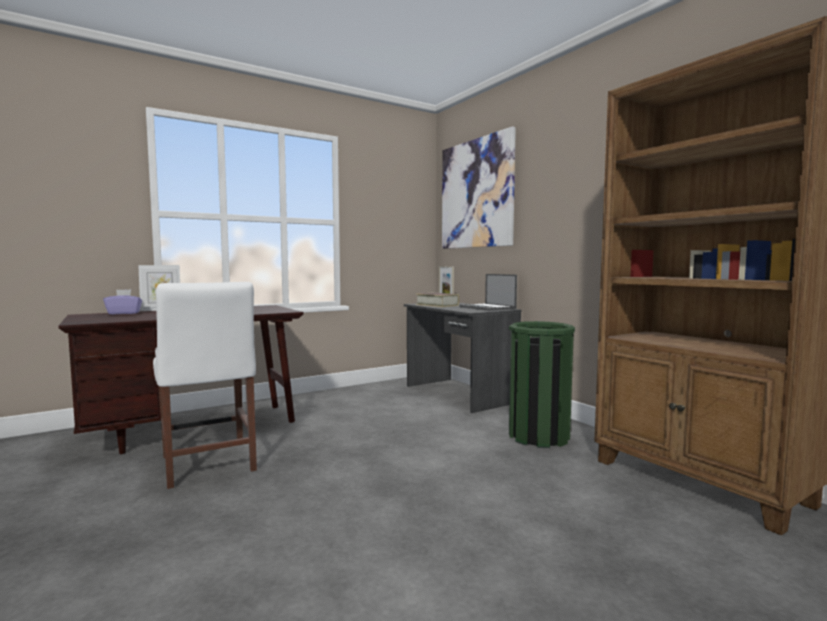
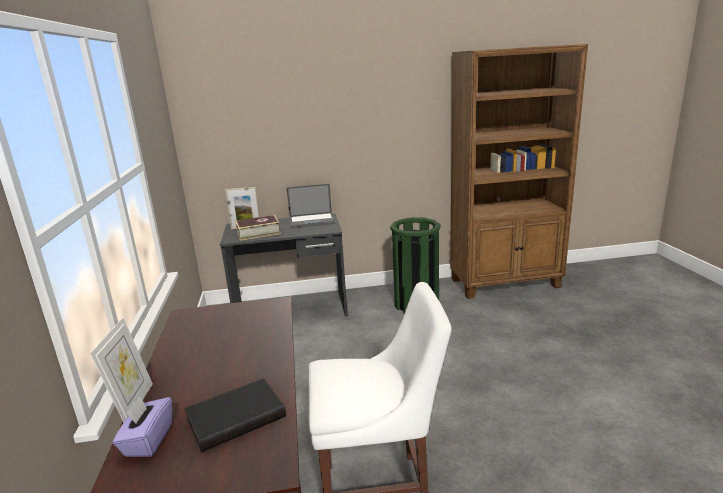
camera: 65 degrees left, 15 degrees up
(137, 317) = (236, 416): none -> black book
(476, 194) = (251, 103): picture -> none

